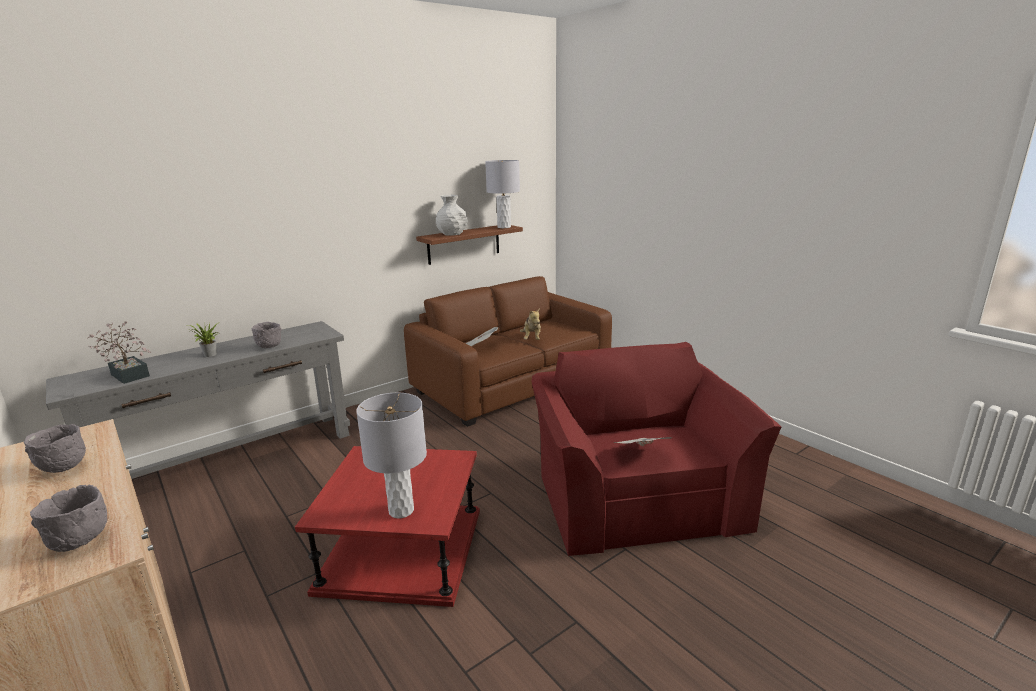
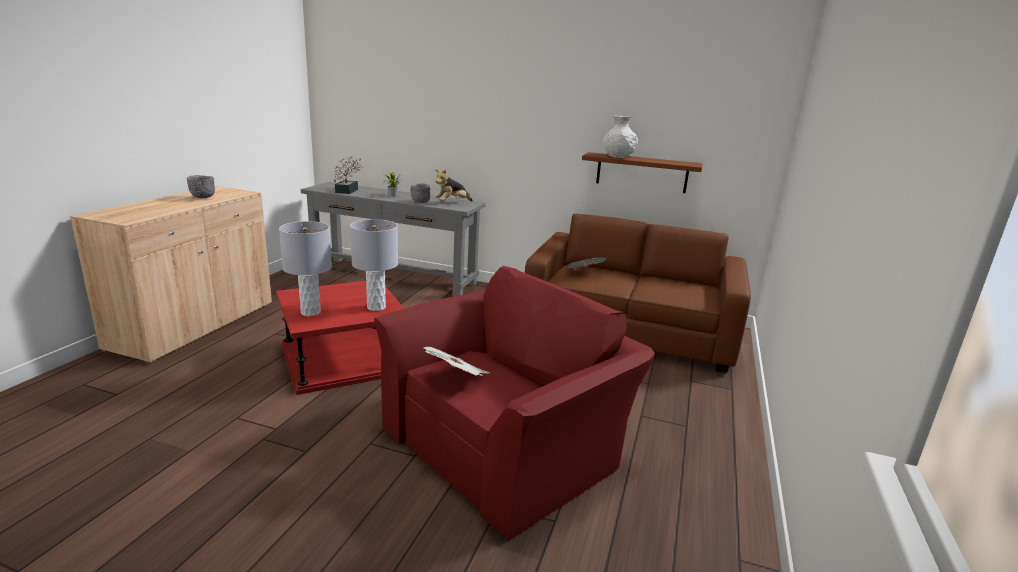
camera: 55 degrees right, 0 degrees up
(81, 542) = (136, 215): grey bowl -> none
(504, 227) = (684, 163): grey table lamp -> grey table lamp (376, 307)
(532, 339) = (645, 288): plush toy -> plush toy (452, 203)

